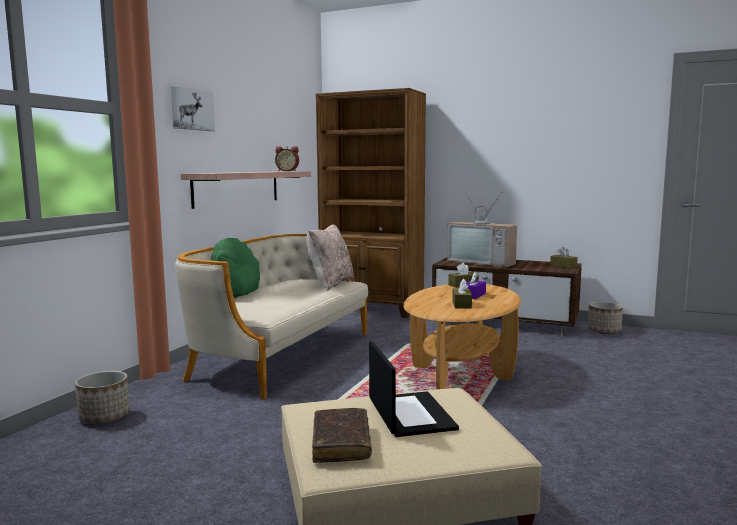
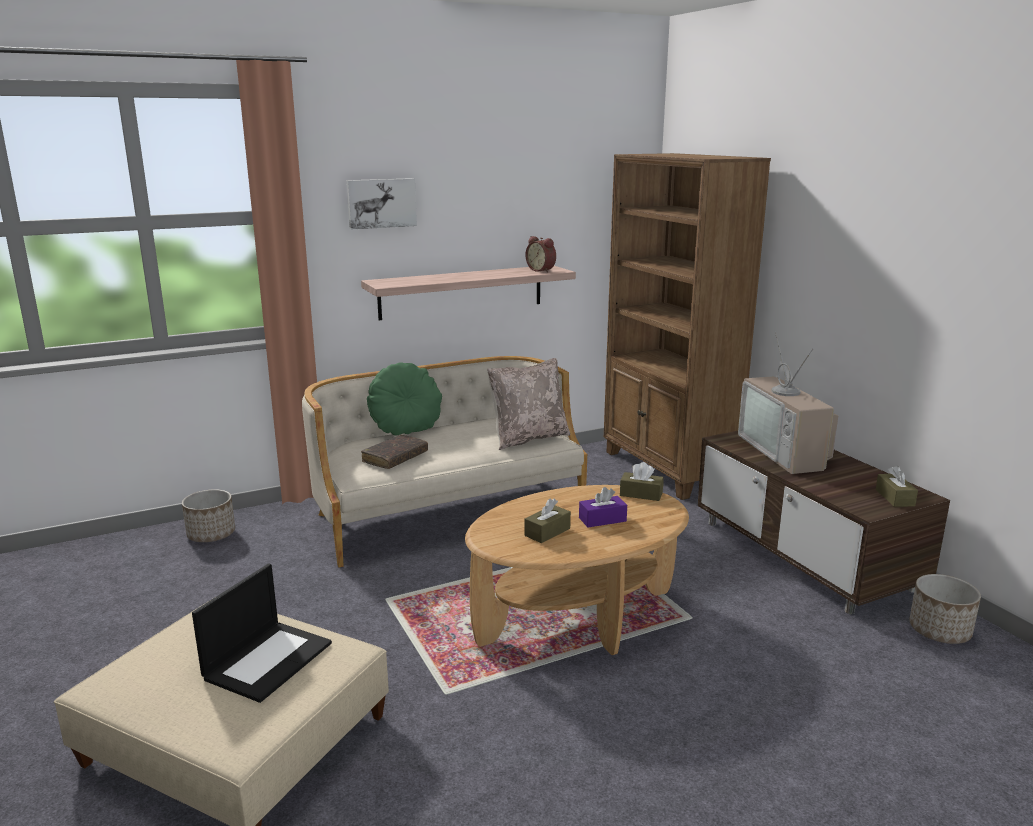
camera: 40 degrees right, 10 degrees up
(341, 443) = (159, 664): brown book -> brown book (395, 458)

